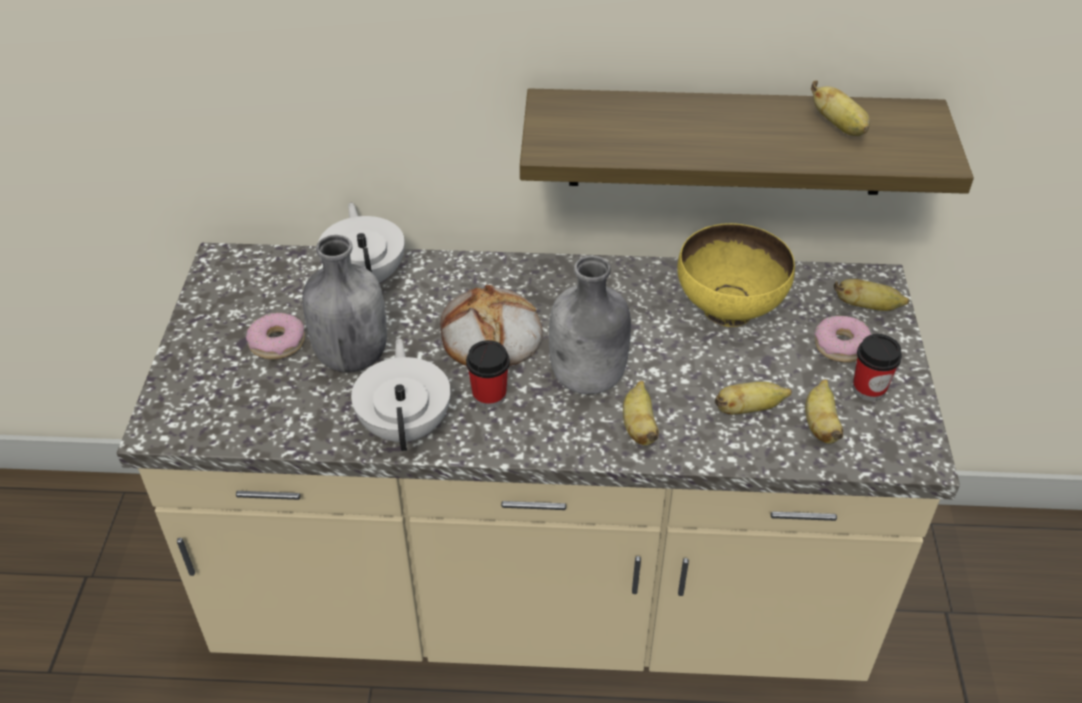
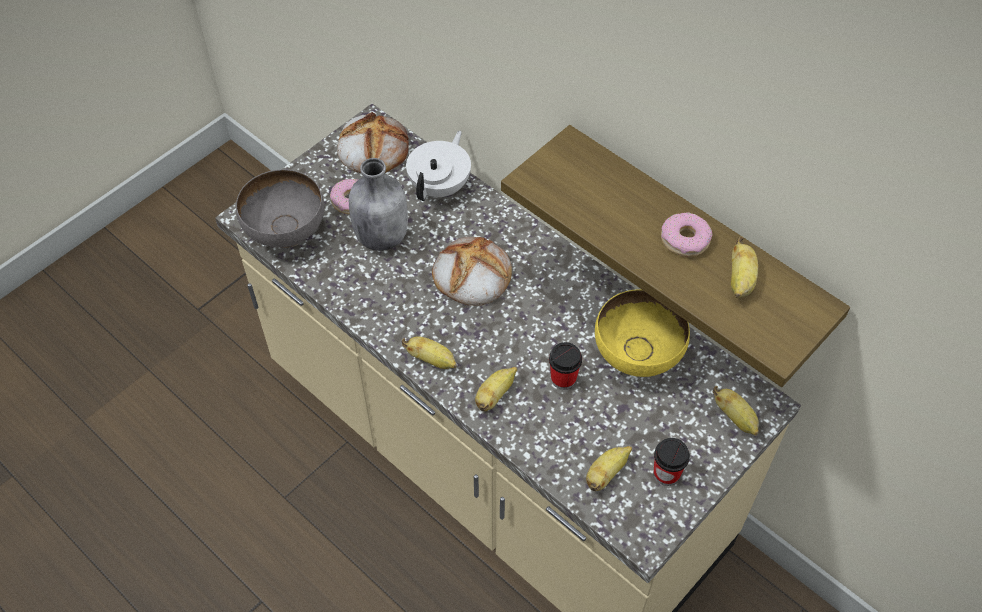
camera: 40 degrees right, 10 degrees up
(232, 418) = (286, 234): none -> grey bowl
(248, 281) = (372, 147): none -> bread
(406, 425) = (368, 302): white teapot -> none
(489, 395) = (431, 315): cup -> cup (563, 379)
(589, 378) = (499, 343): grey bottle -> none
(748, 409) = (573, 431): banana -> banana (432, 360)
(841, 346) = (683, 432): donut -> donut (685, 240)

